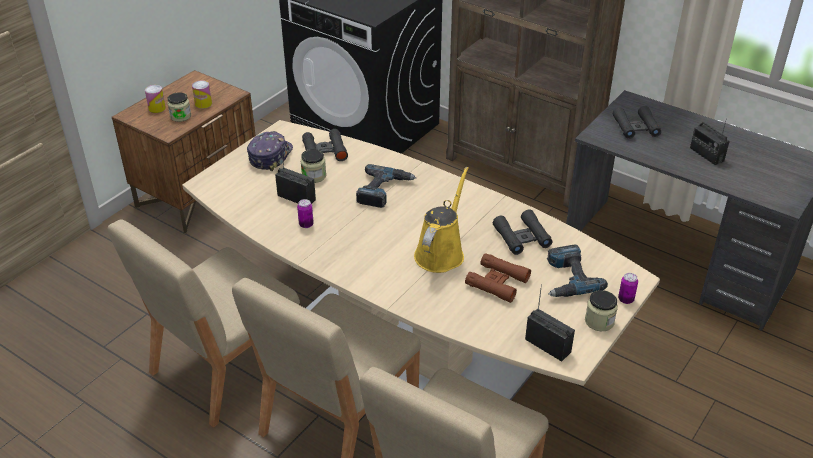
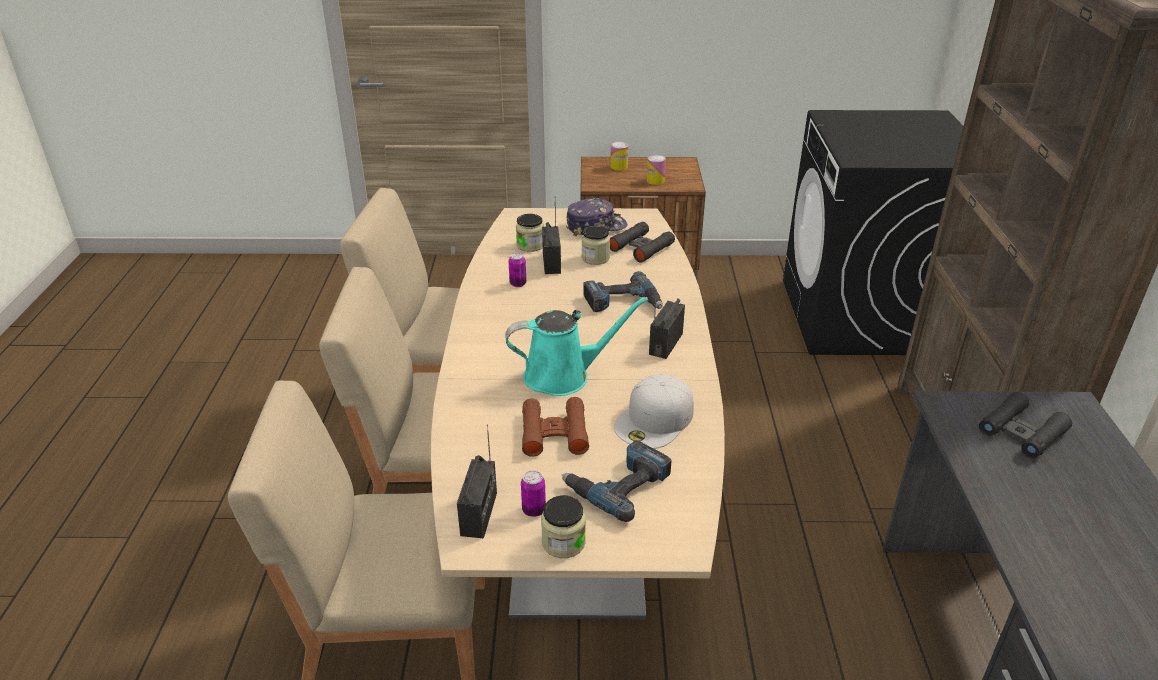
camera: 55 degrees right, 5 degrees down
(180, 116) = (623, 180): jar -> jar (530, 245)
(441, 252) = (563, 375): yellow watering can -> turquoise watering can
(522, 237) = (655, 420): black binoculars -> white cap
(626, 299) = (630, 552): can -> can (534, 510)
(706, 154) = (1069, 524): radio -> radio (665, 343)

